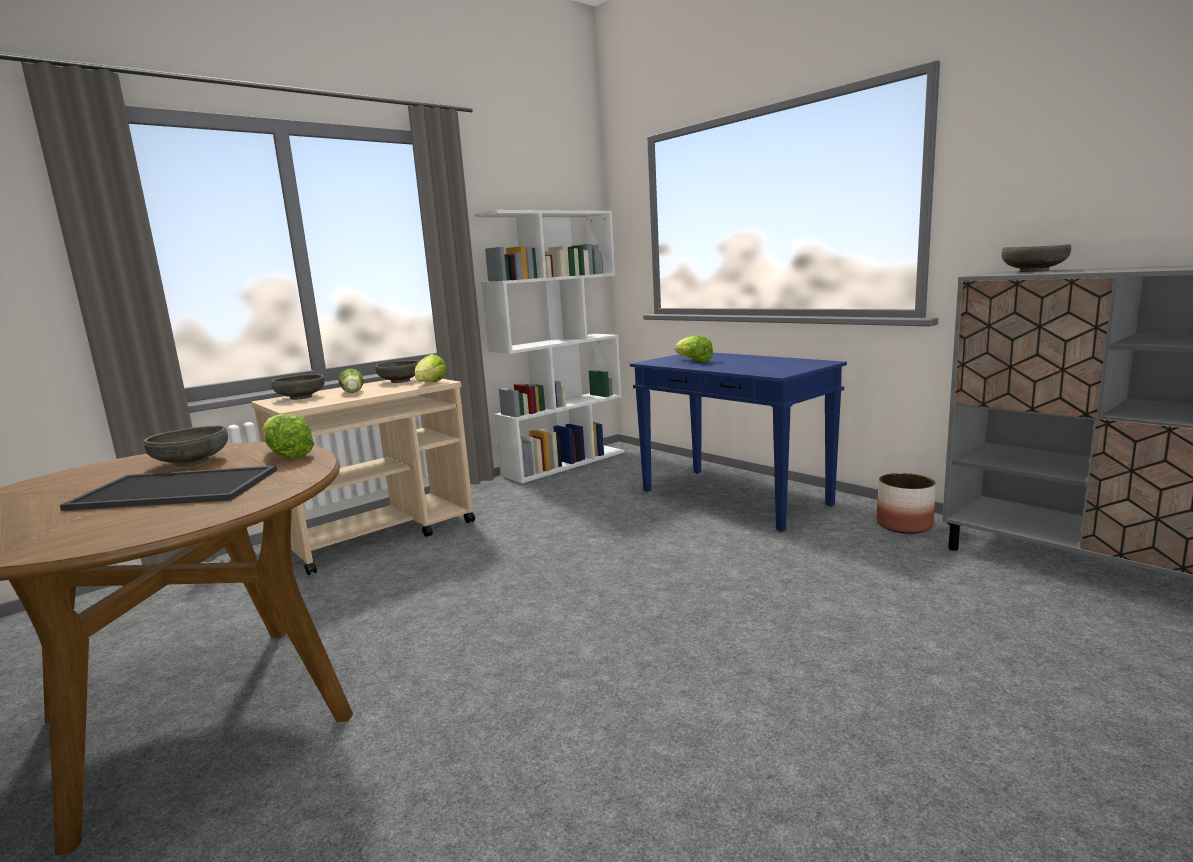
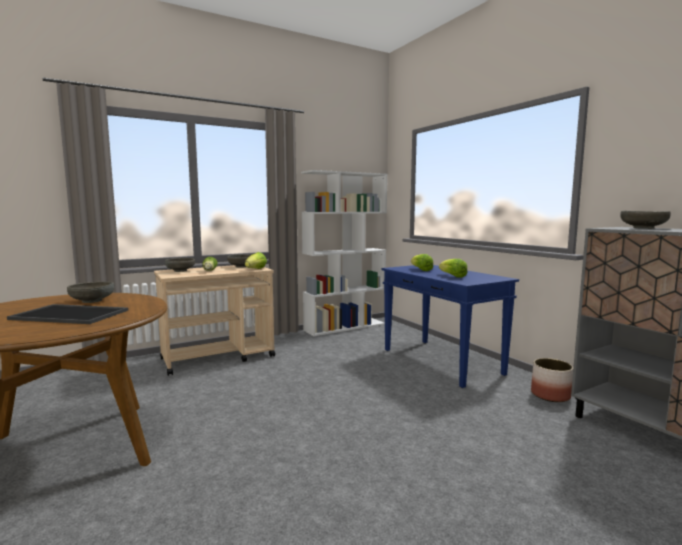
camera: 10 degrees right, 5 degrees down
(287, 455) = (142, 302): lettuce -> lettuce (452, 276)

